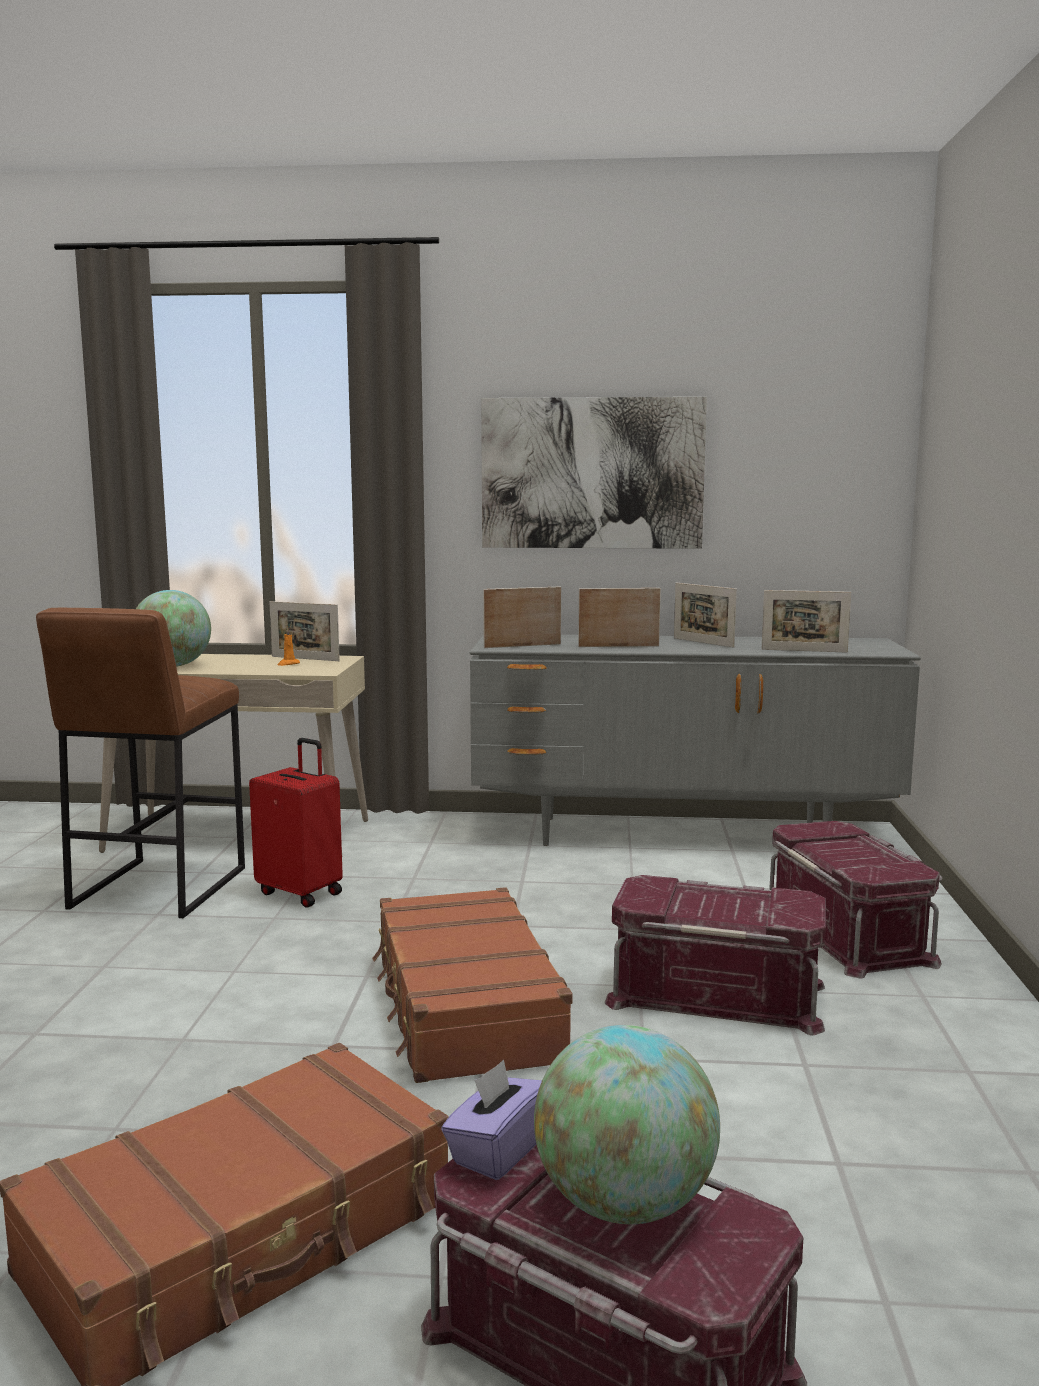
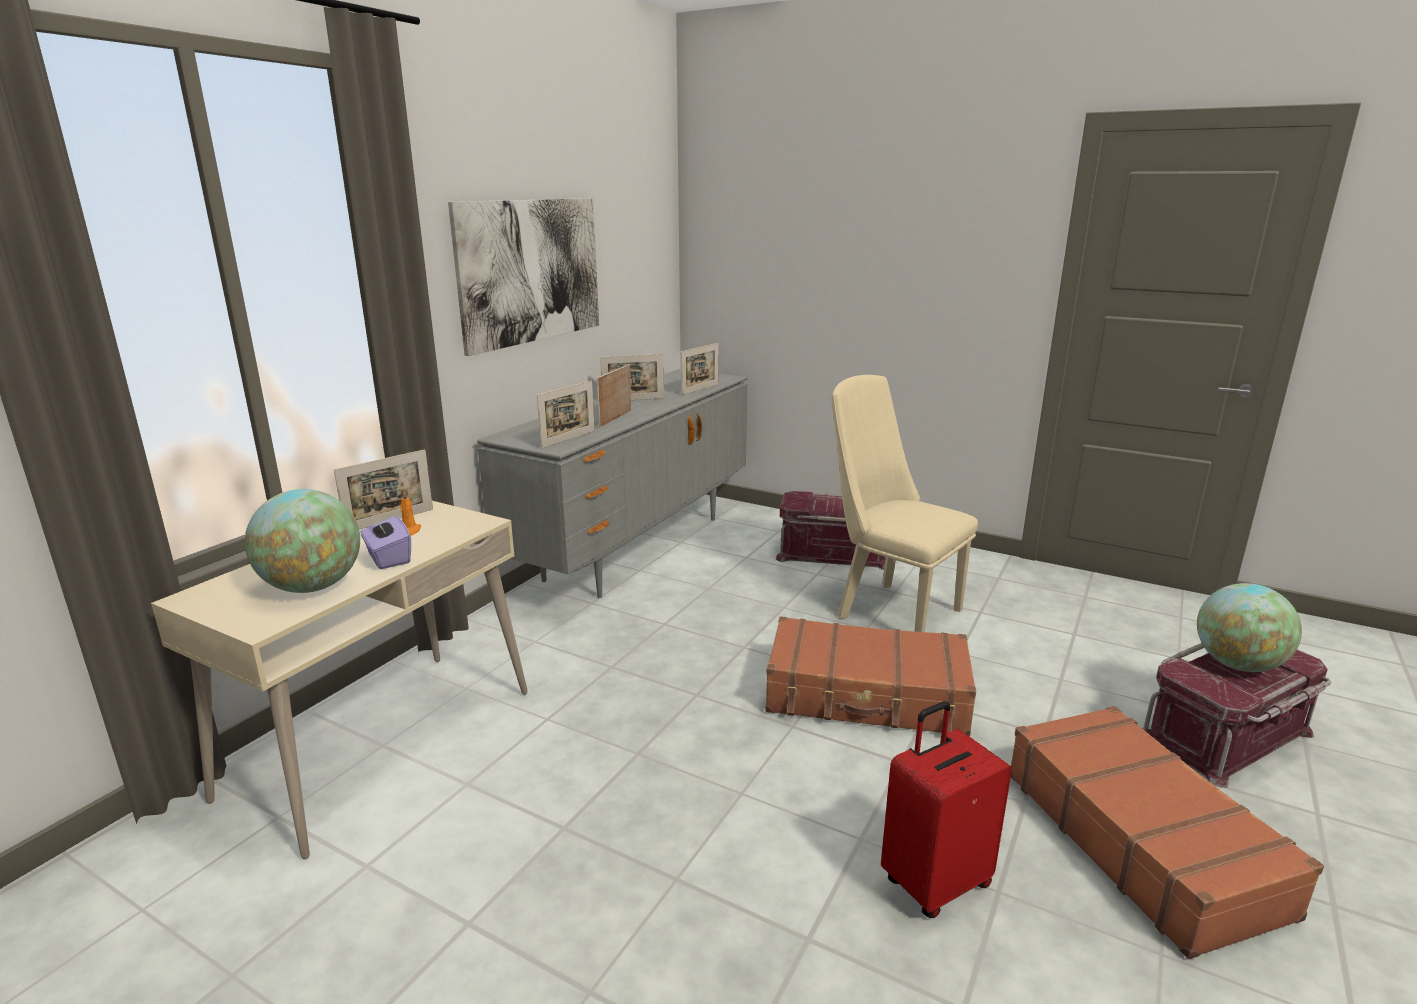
camera: 65 degrees left, 10 degrees up
(157, 889) = (488, 820): brown stool -> none
(301, 893) = (590, 728): red suitcase -> red suitcase (934, 882)
(498, 1150) = (1202, 684): purple tissue box -> purple tissue box (388, 558)
(522, 646) = (568, 439): picture frame -> picture frame turned 150 degrees counterclockwise
(716, 993) = (890, 609): red storage box -> beige chair

